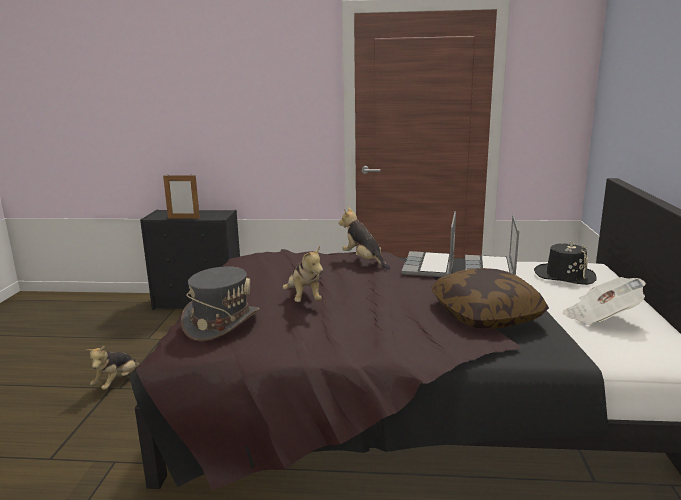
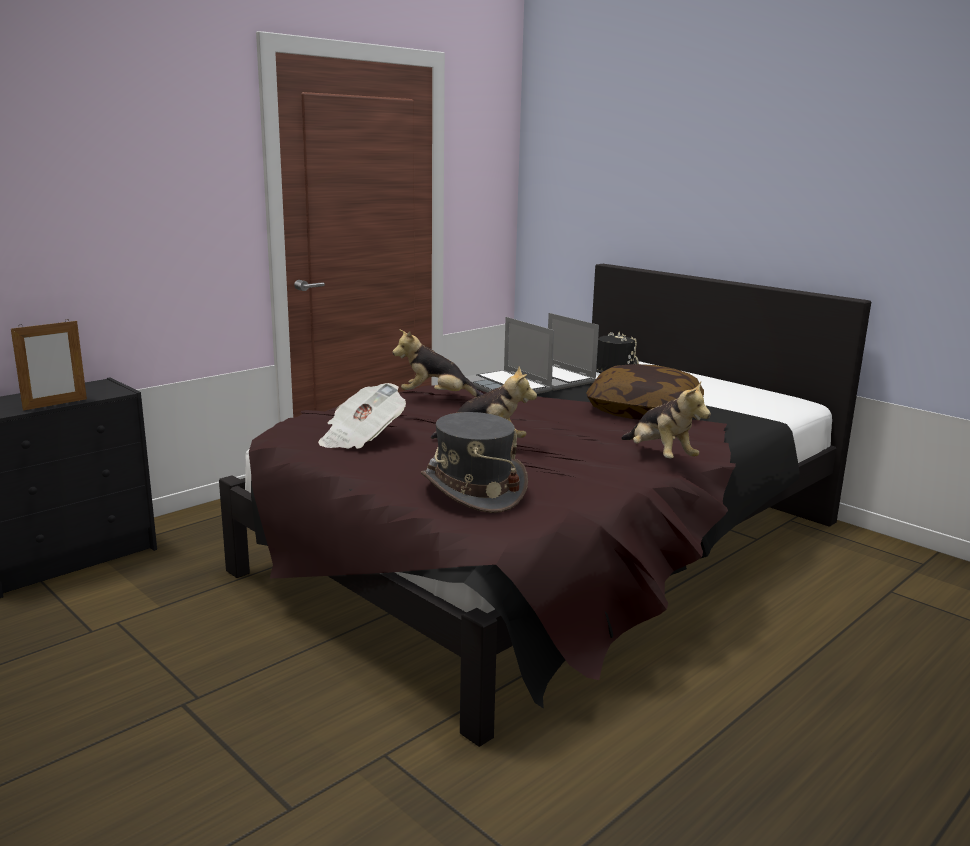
camera: 50 degrees left, 0 degrees up
(117, 382) = (175, 695): plush toy -> plush toy (660, 456)
(601, 318) = (708, 392): newspaper -> newspaper (361, 439)

